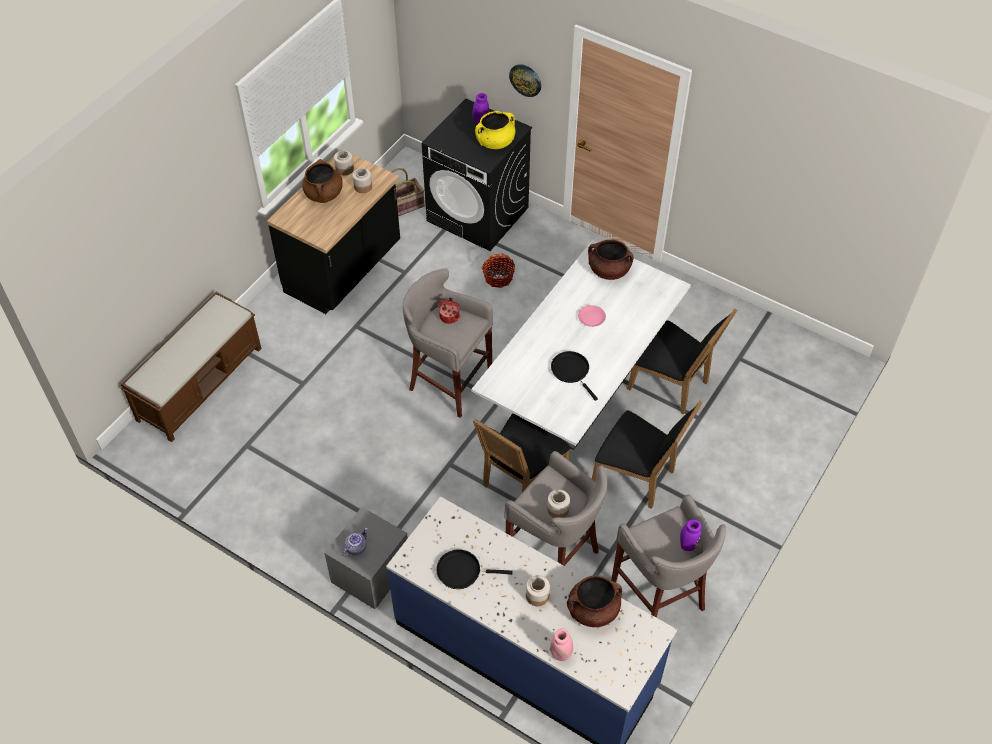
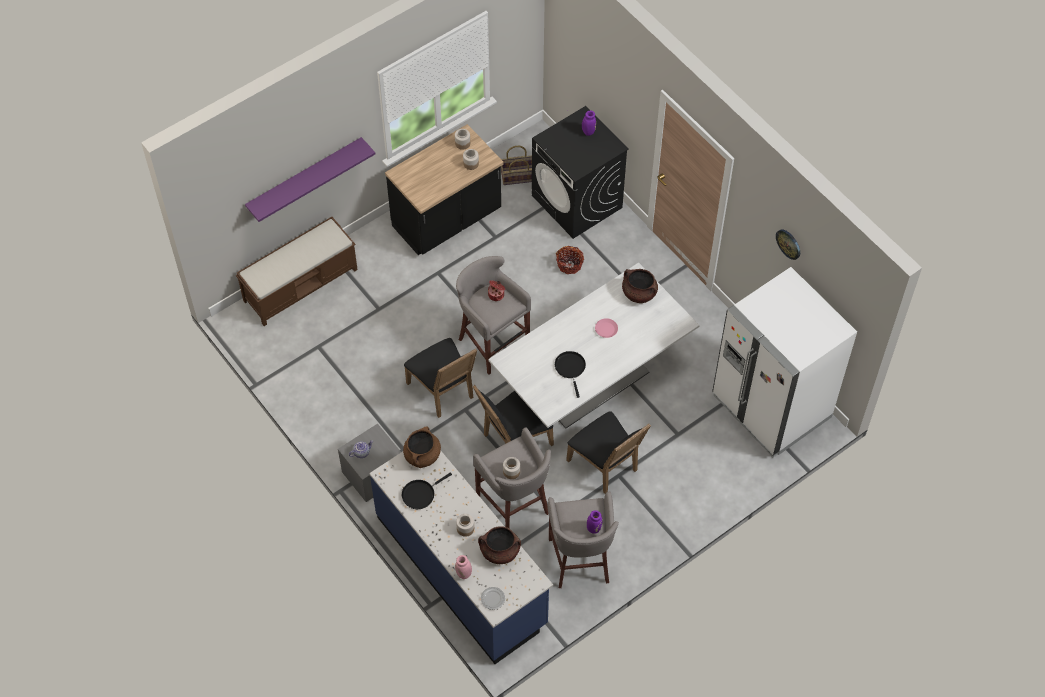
camera: 20 degrees right, 5 degrees up
(177, 241) = (305, 177): none -> purple shelf
(324, 194) = (437, 161): brown cooking pot -> brown cooking pot (422, 455)
(462, 571) = (420, 494): black frying pan -> black frying pan turned 60 degrees counterclockwise
(495, 142) = (592, 154): yellow cooking pot -> none
(525, 80) = (627, 112): wall clock -> wall clock (788, 243)
(612, 673) = (493, 598): none -> plate
(673, 385) = (670, 401): black chair -> black chair (444, 392)
(782, 359) = (771, 407): none -> white fridge

